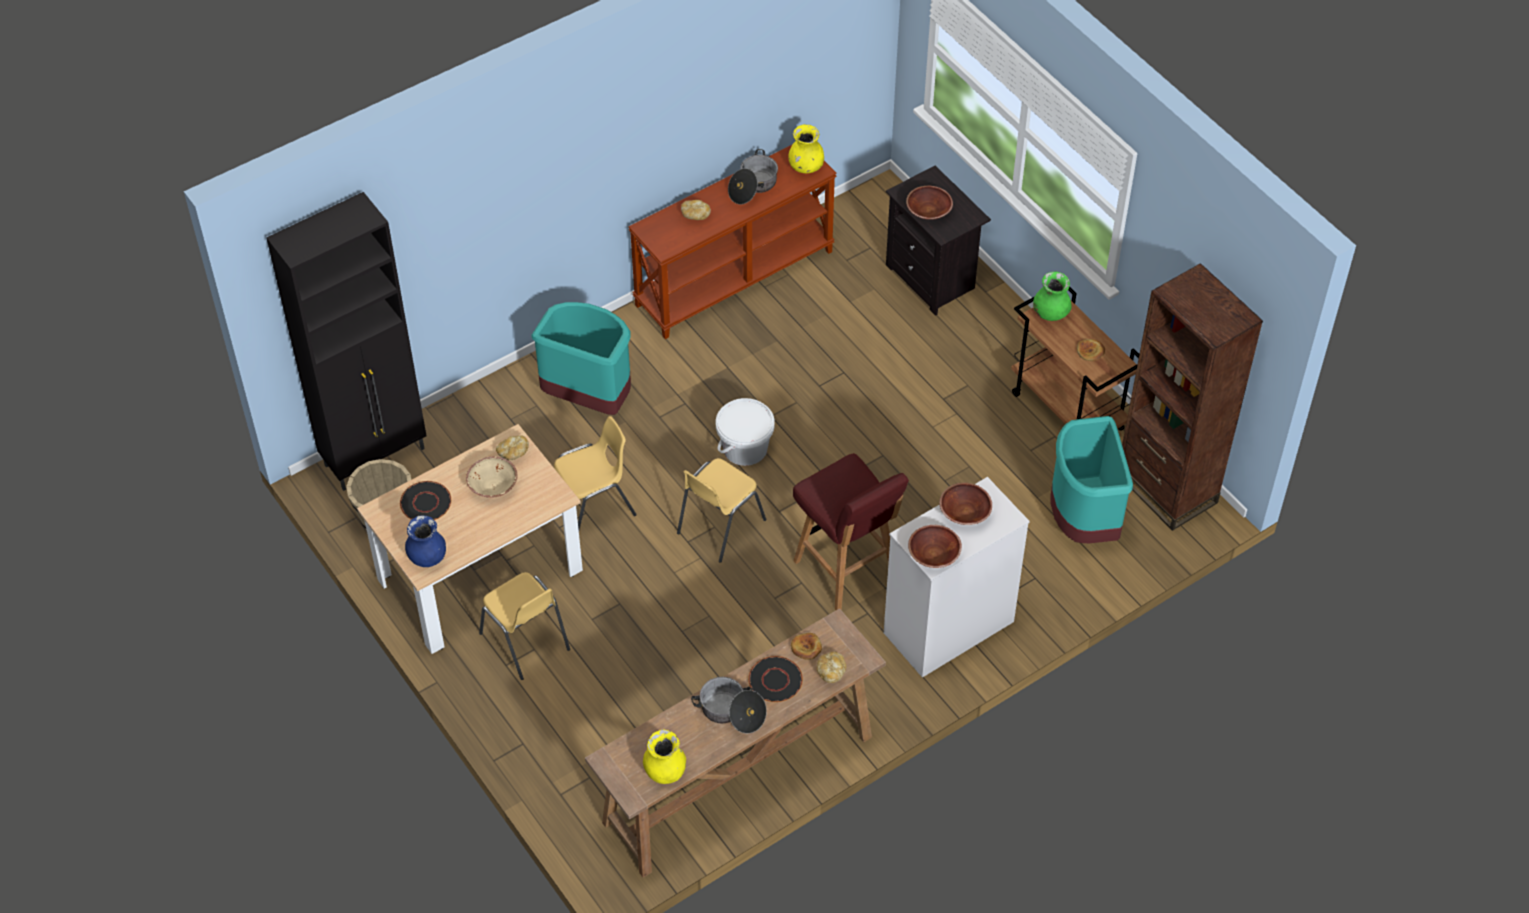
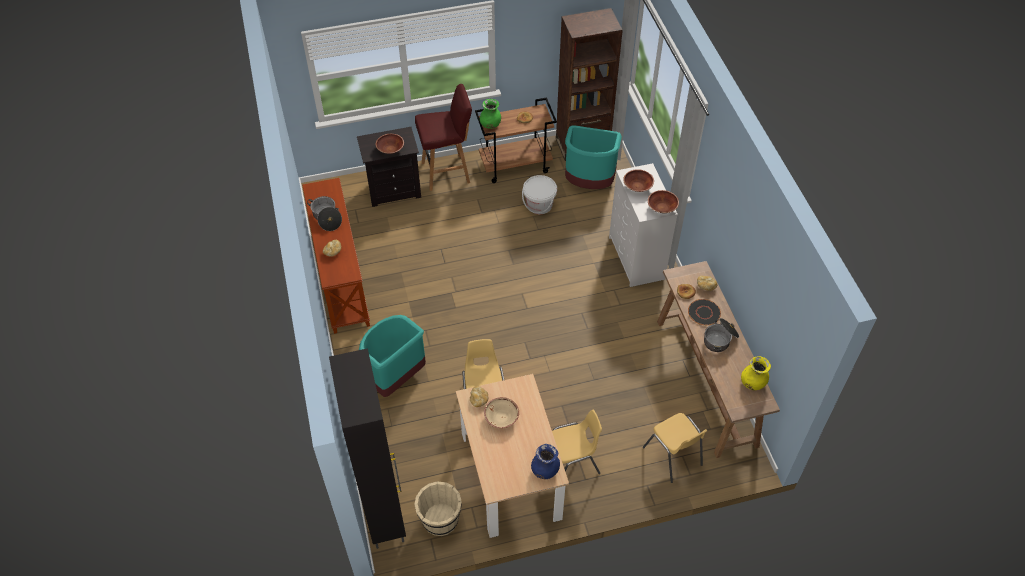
camera: 70 degrees left, 0 degrees up
(426, 503) = (499, 460): black plate -> none
(719, 526) = (525, 339): yellow chair -> yellow chair (673, 456)
(745, 448) = (473, 311): white bucket -> white bucket (539, 205)
(806, 167) = (326, 189): yellow vase -> none
(847, 571) = (581, 290): red stool -> red stool (447, 172)

